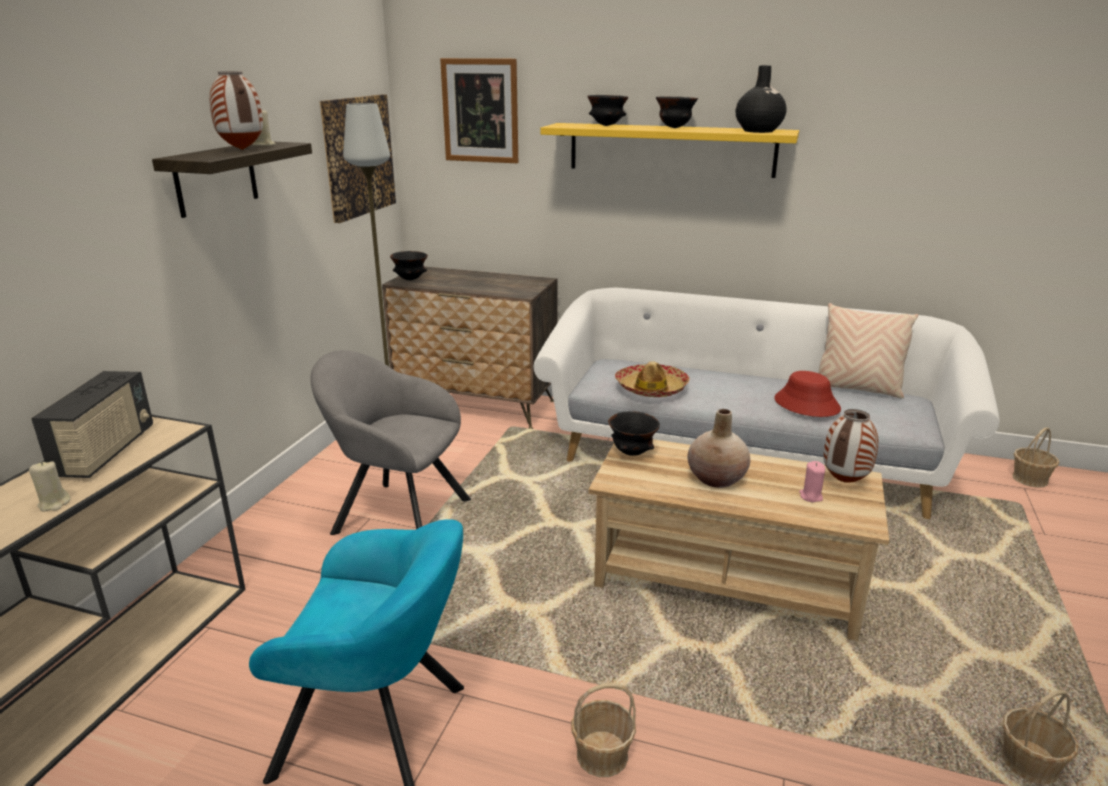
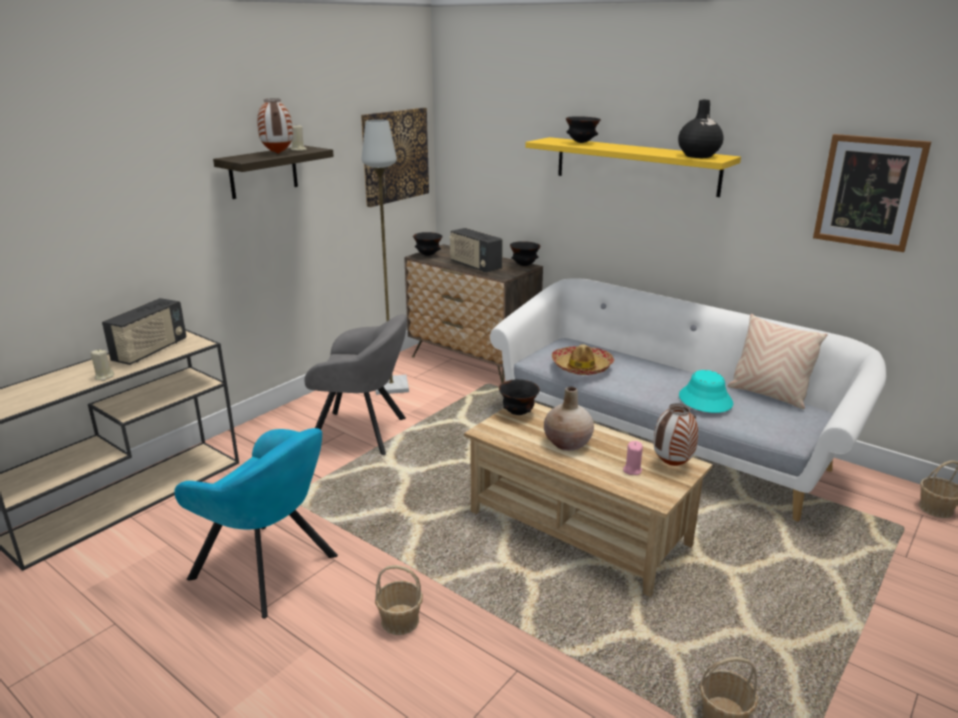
camera: 20 degrees right, 0 degrees up
(396, 514) = (363, 433): grey armchair -> grey armchair turned 150 degrees clockwise
(480, 111) = (494, 124): picture -> picture (869, 192)
(480, 286) = (475, 266): none -> radio
(675, 128) = (633, 148): black bowl -> black bowl (524, 265)
(806, 404) = (705, 400): red hat -> turquoise hat

